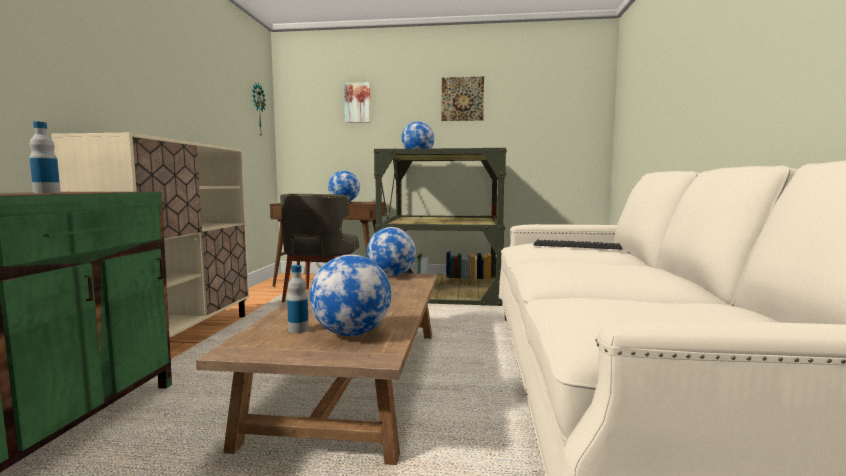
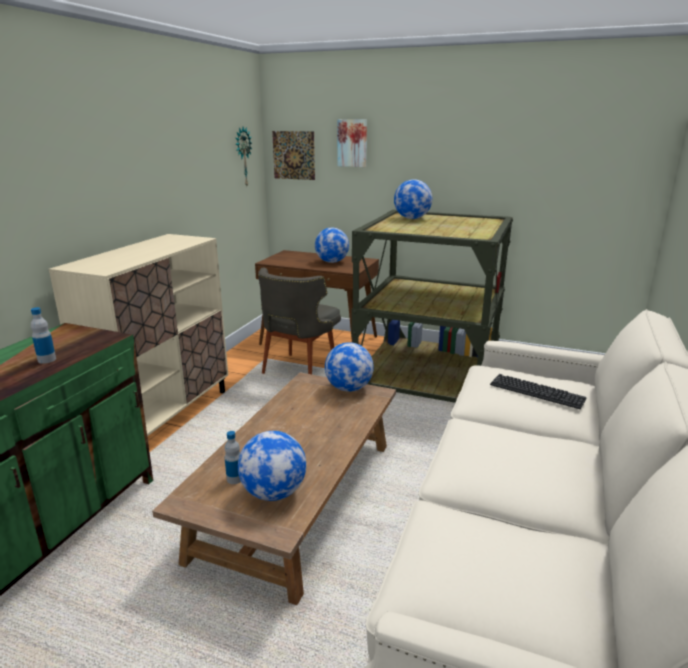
camera: 15 degrees right, 15 degrees up
(462, 99) = (475, 142): picture -> picture (294, 155)

